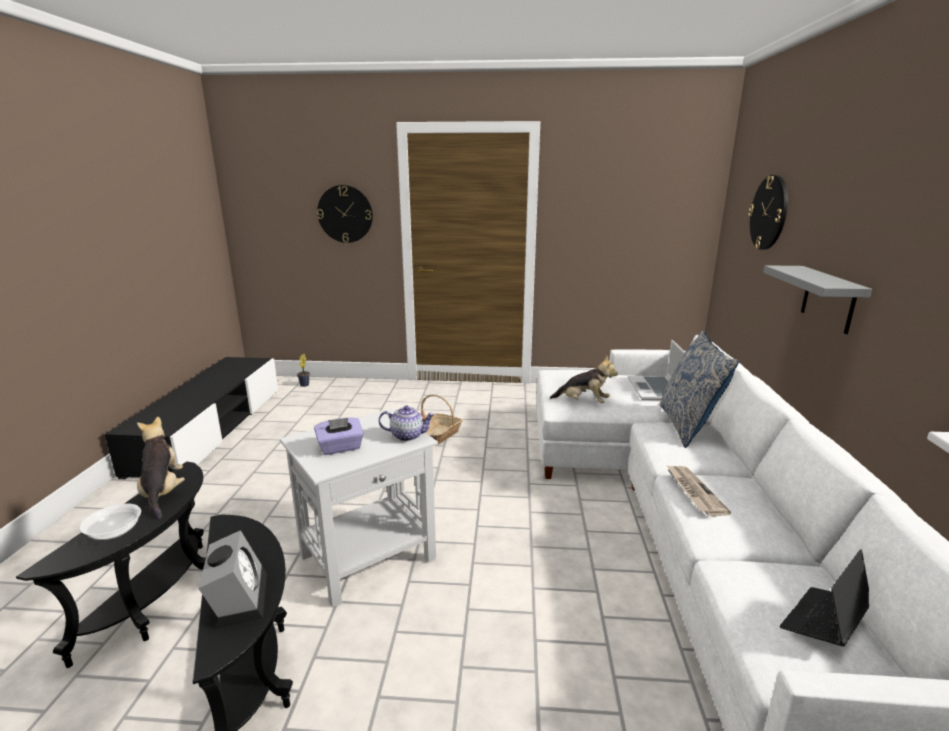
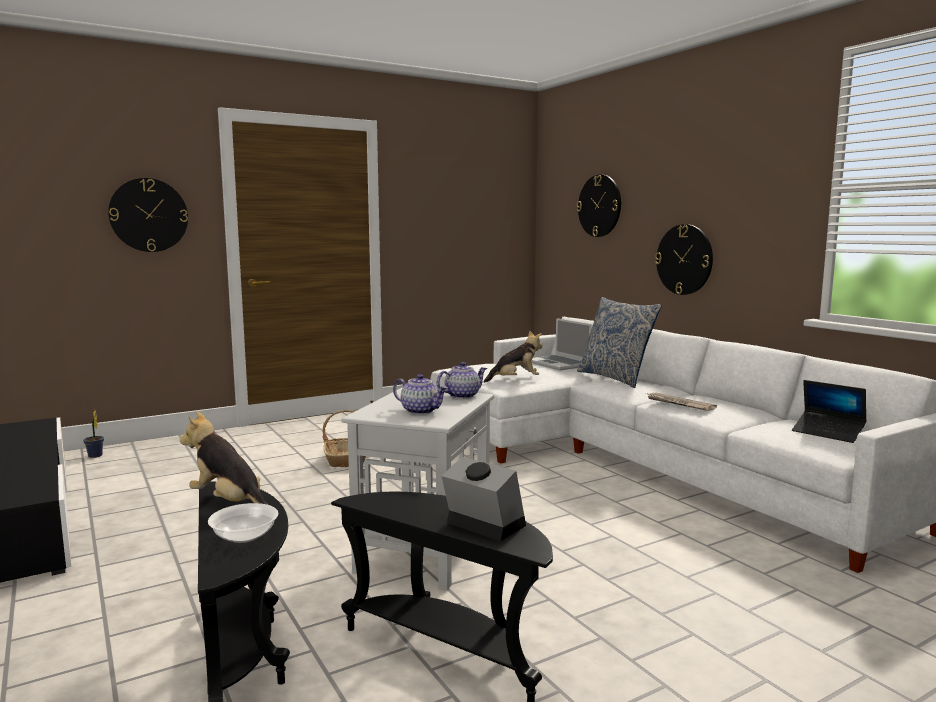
camera: 35 degrees left, 10 degrees down
(340, 448) = (421, 411): purple tissue box -> teapot
(823, 622) = (828, 433): laptop -> laptop turned 60 degrees counterclockwise
(828, 299) = (684, 259): grey shelf -> wall clock

